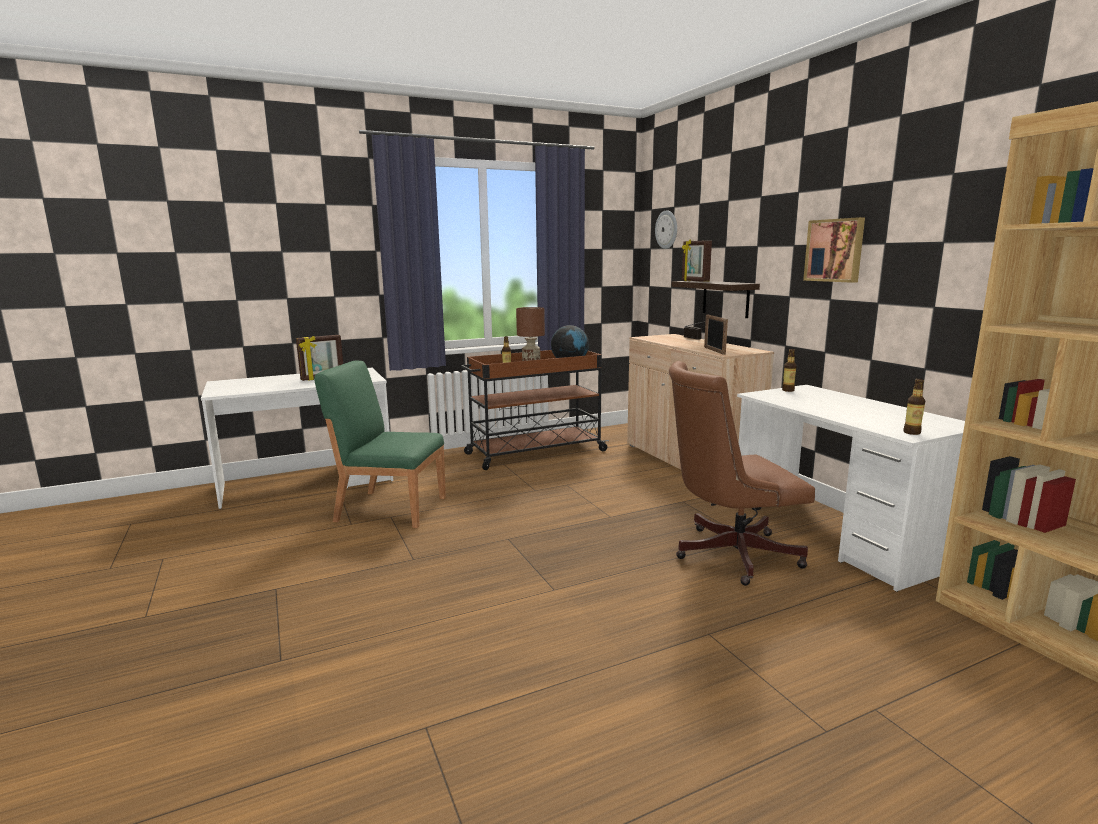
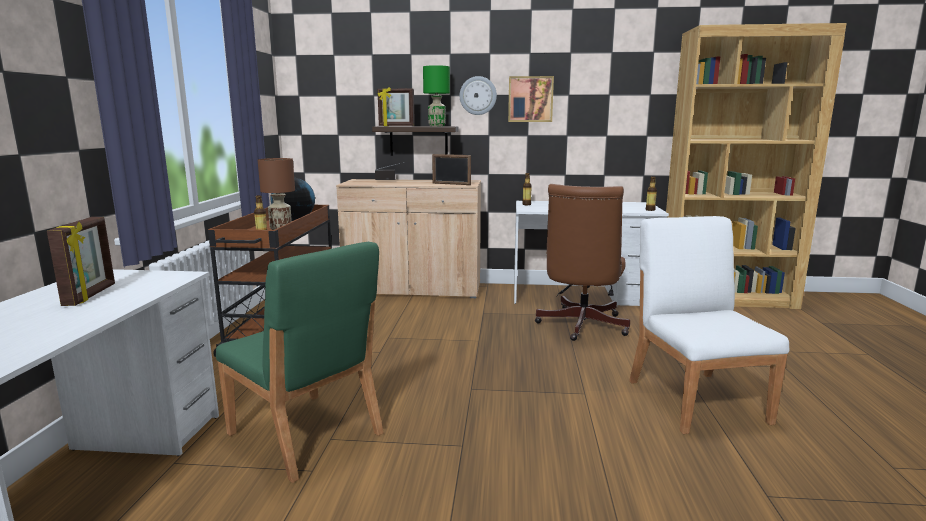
camera: 60 degrees left, 0 degrees up
(390, 508) = (305, 435): green chair -> green chair turned 90 degrees counterclockwise
(611, 659) = (696, 400): none -> white chair
(667, 229) = (327, 77): wall clock -> wall clock (478, 95)
(731, 282) = (436, 126): none -> green table lamp

